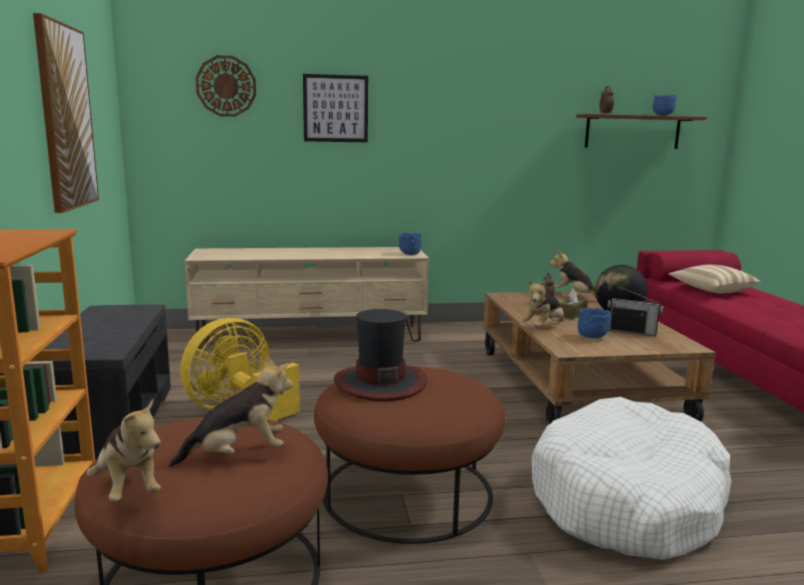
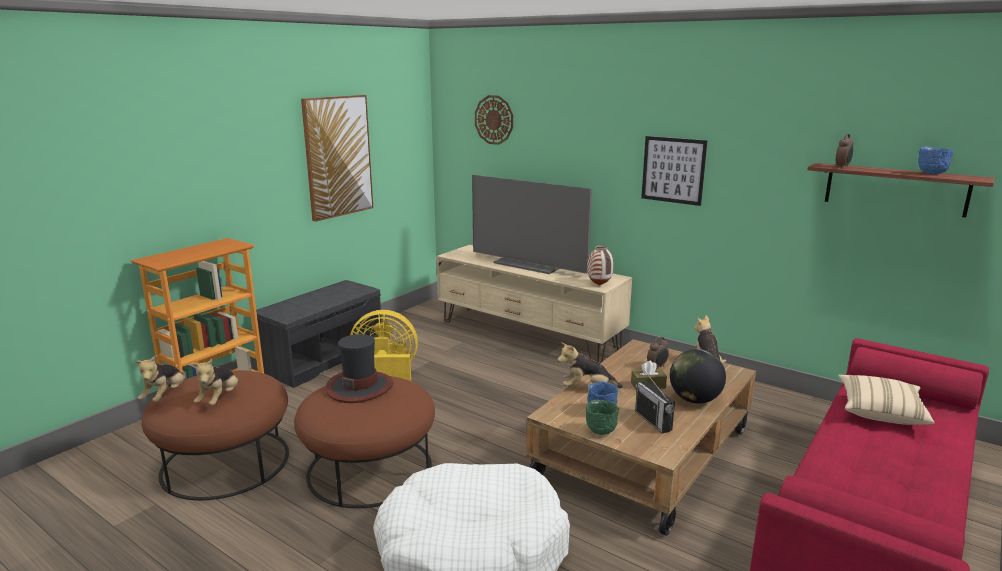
camera: 45 degrees right, 5 degrees up
(238, 454) = (220, 399): plush toy -> plush toy turned 75 degrees clockwise
(307, 252) = (529, 264): none -> television
(335, 108) = (570, 142): picture -> picture (673, 170)
(410, 254) = (599, 285): blue bowl -> vase
(625, 348) = (600, 431): none -> green bowl

